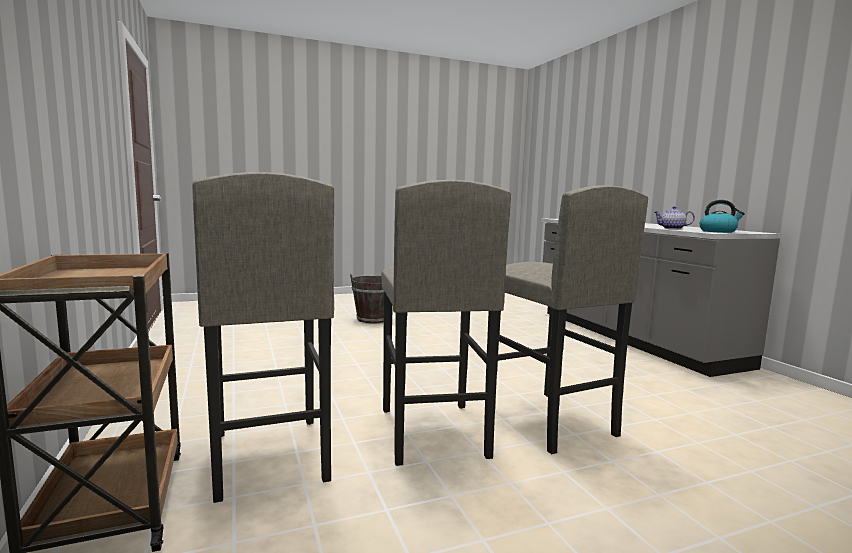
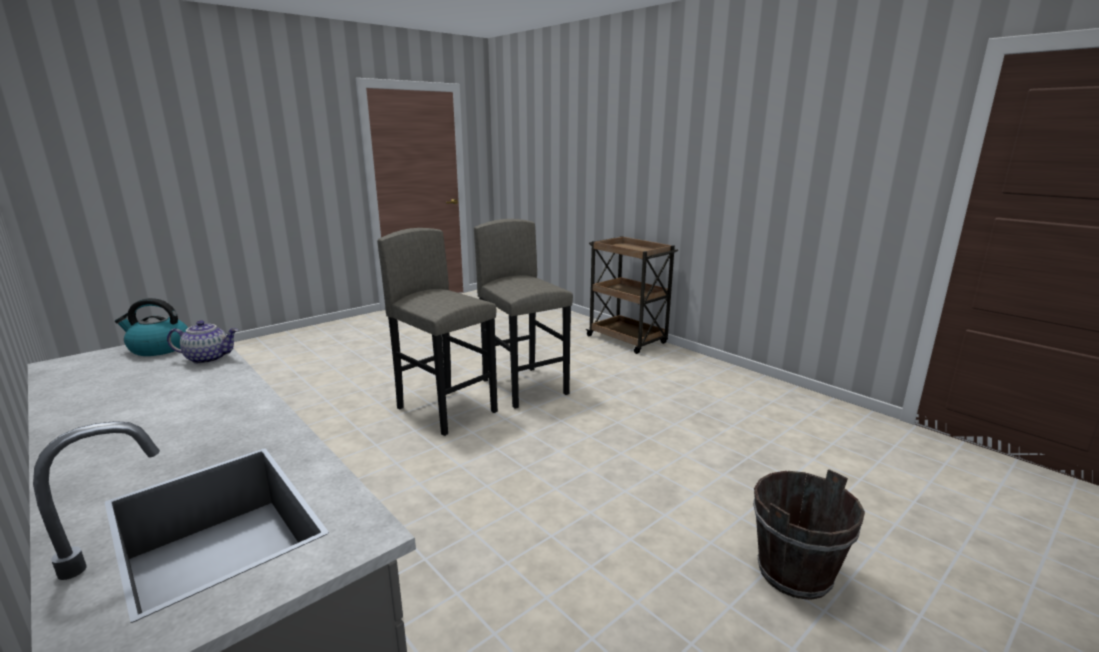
camera: 160 degrees right, 10 degrees up
(268, 456) = (598, 361): grey stool -> none

